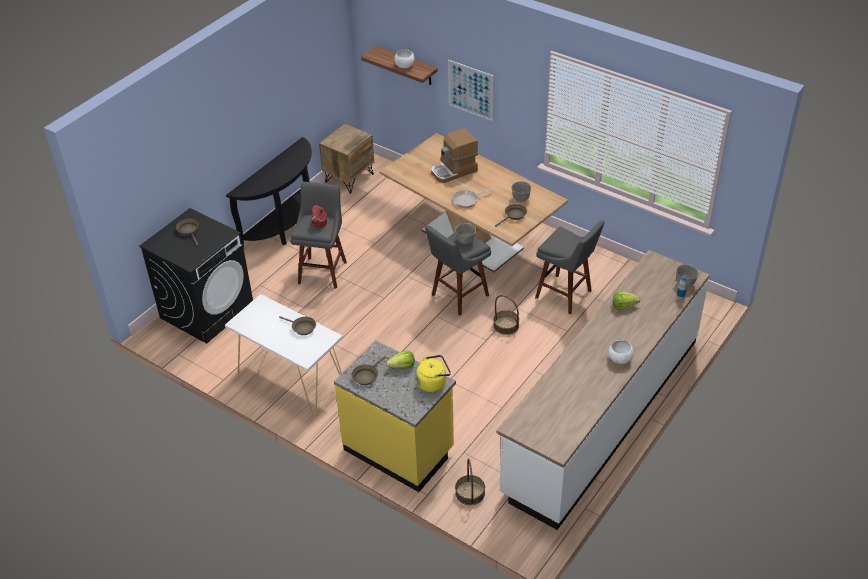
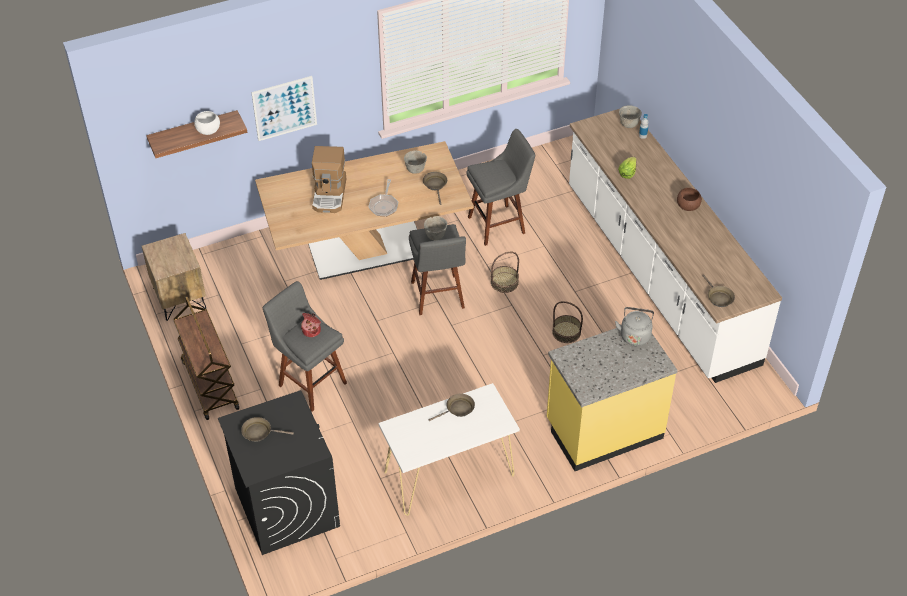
camera: 60 degrees left, 5 degrees up
(285, 227) = (209, 384): black console table -> brown cart
(366, 376) = (592, 377): brown frying pan -> brown frying pan (718, 297)
(402, 366) = (598, 347): lettuce -> none
(433, 383) = (635, 335): yellow kettle -> grey kettle
(470, 493) = (687, 403): basket -> basket (566, 332)
(620, 358) = (688, 206): white bowl -> brown bowl

